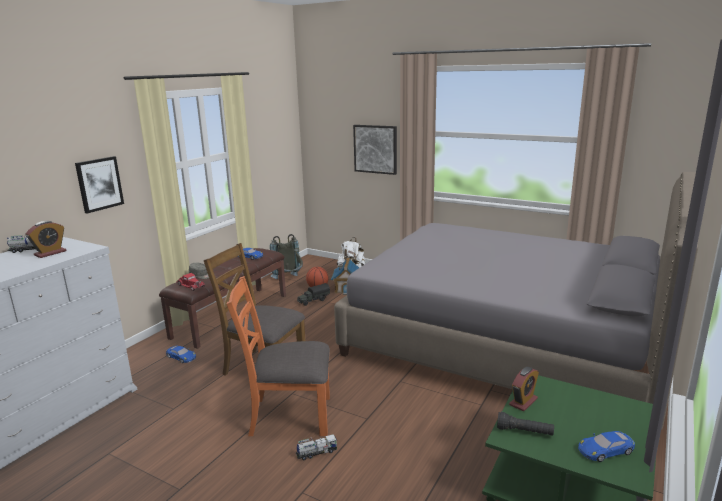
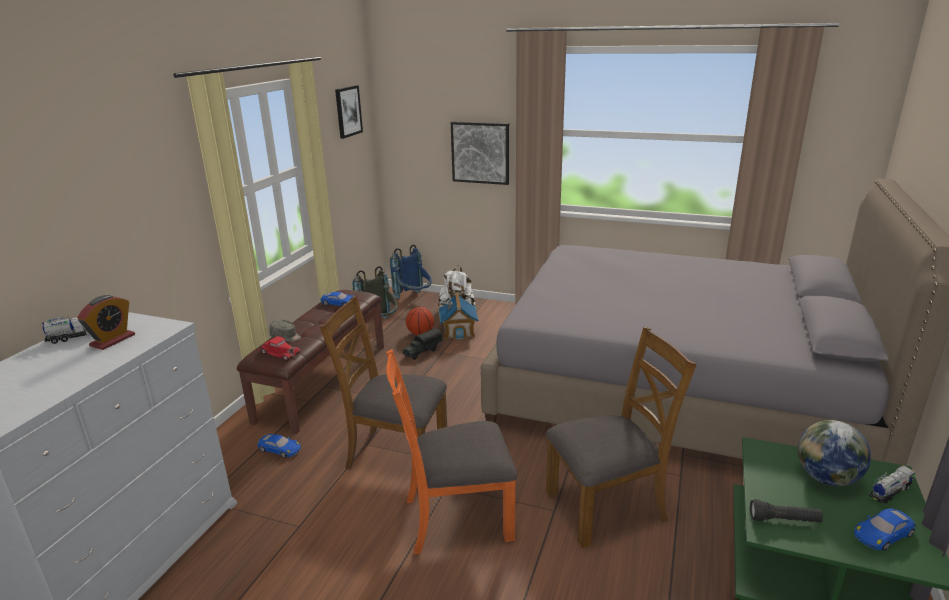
camera: 10 degrees left, 5 degrees up
(99, 184) = (150, 228): picture -> picture (348, 111)
(316, 453) = (511, 566): toy truck -> toy truck (889, 492)
(323, 264) = (414, 299): none -> blue backpack
(410, 420) = (607, 506): none -> brown chair
(523, 402) = (763, 479): alarm clock -> none
(578, 406) = (826, 478): none -> globe

